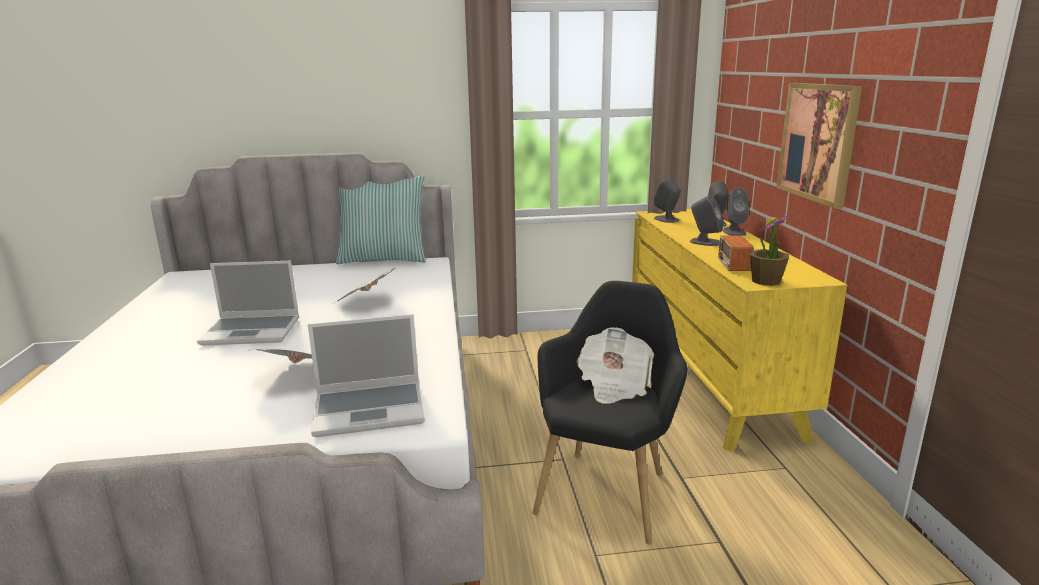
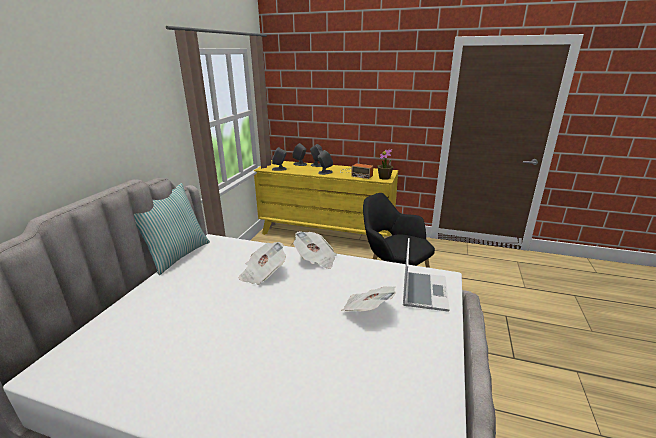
camera: 65 degrees left, 5 degrees up
(253, 331) = (271, 326): laptop -> none
(614, 385) = (396, 239): newspaper -> newspaper (316, 259)
(818, 142) = (363, 117): picture -> none

